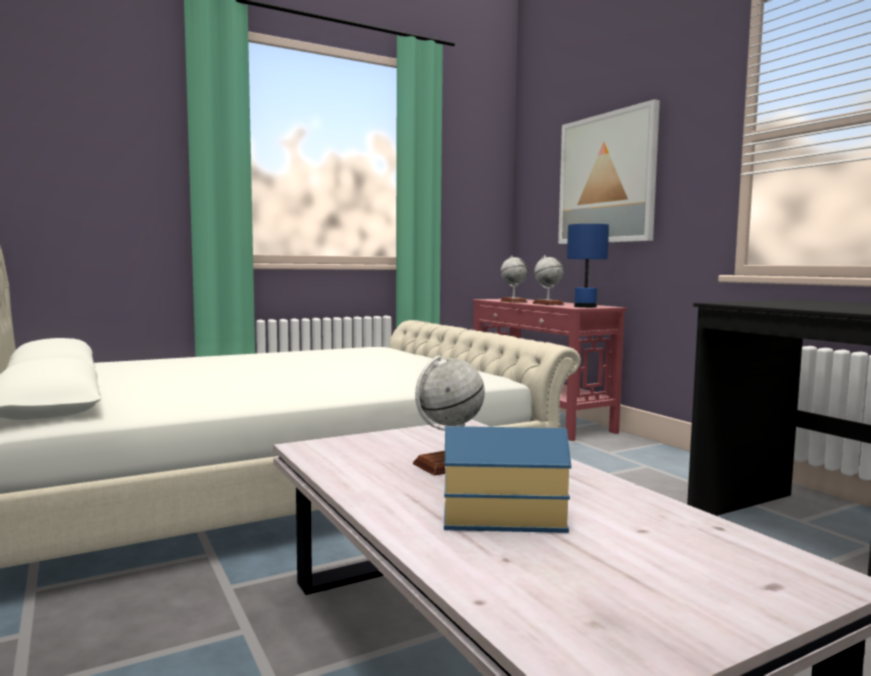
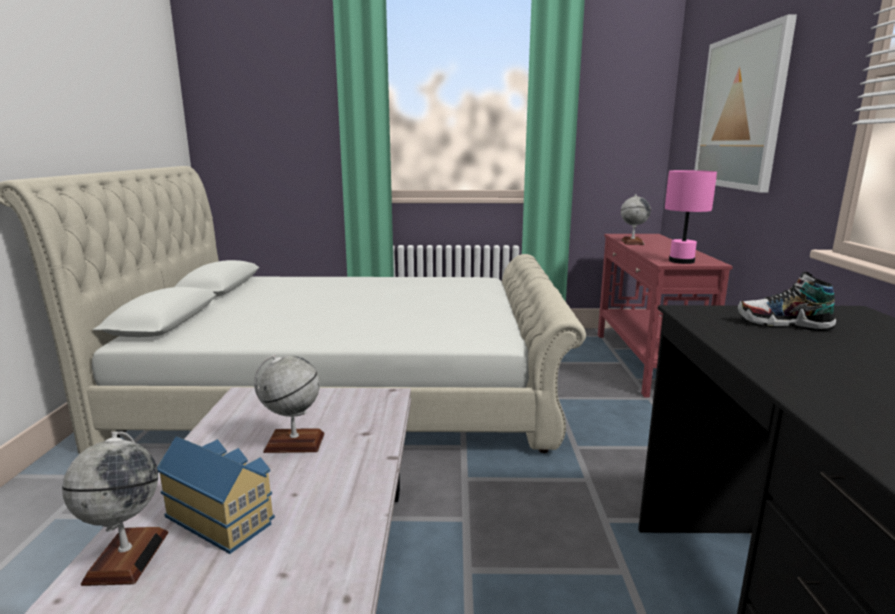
camera: 30 degrees right, 10 degrees up
(547, 304) = (655, 251): globe -> globe (127, 557)
(585, 306) = (681, 261): blue table lamp -> pink table lamp
(792, 303) = (783, 324): none -> shoe

